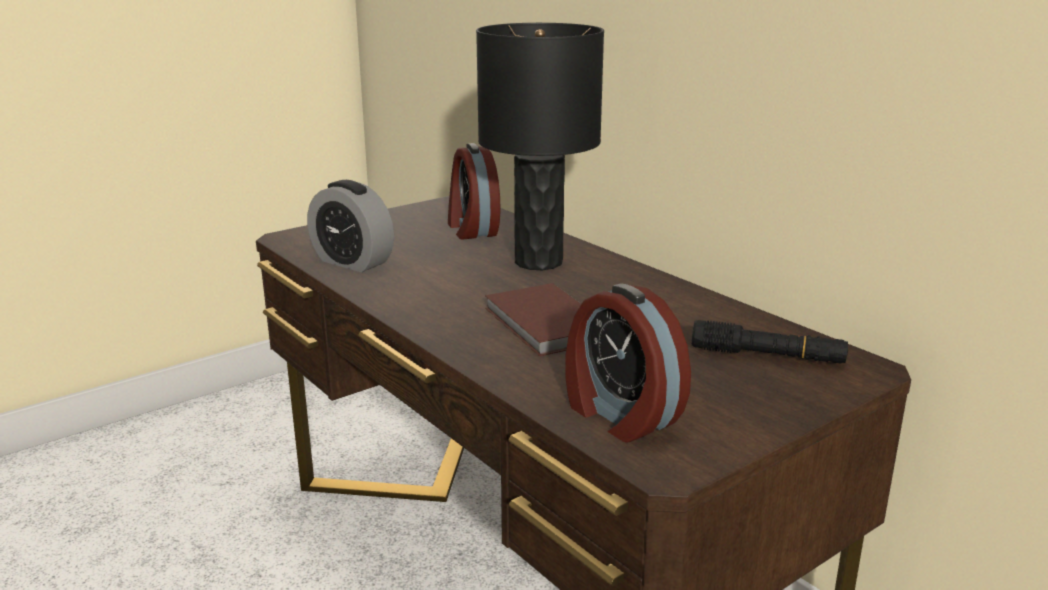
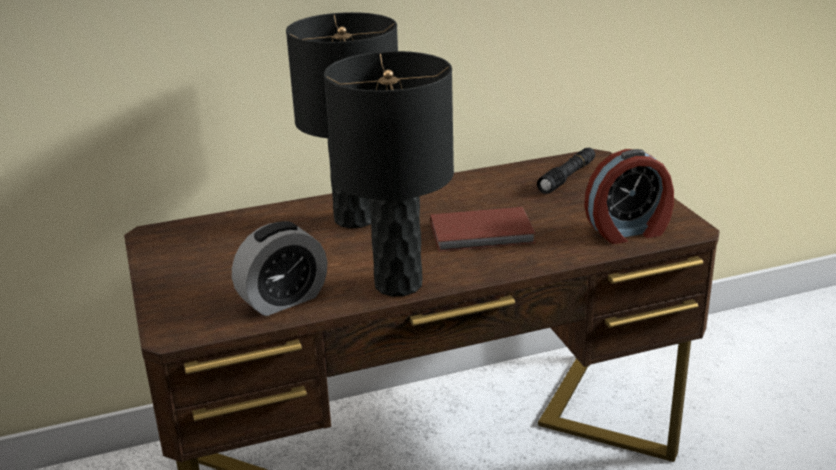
camera: 70 degrees left, 5 degrees up
(400, 301) = (399, 284): none -> black table lamp
(471, 229) = (244, 236): alarm clock -> none

